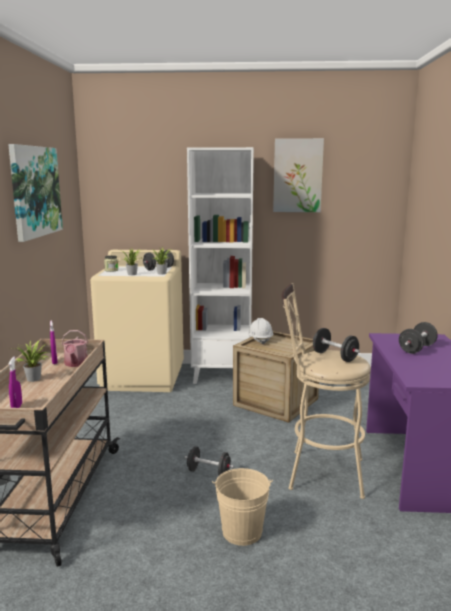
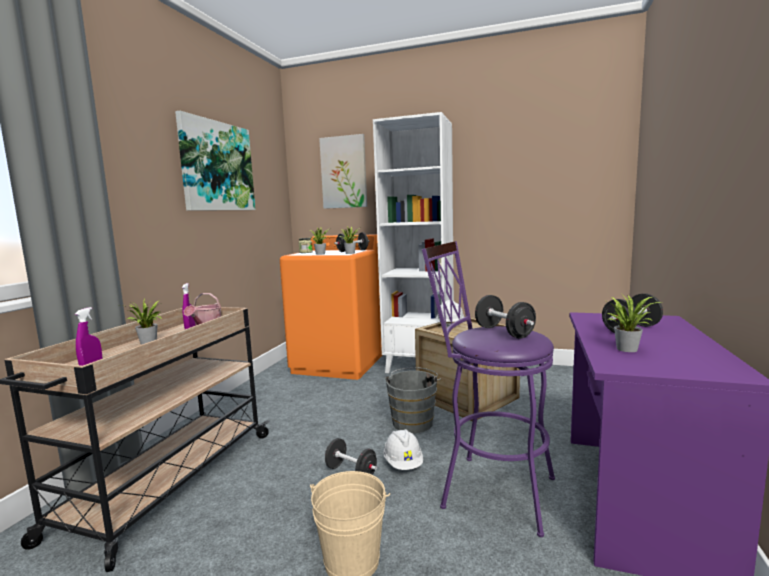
camera: 15 degrees right, 5 degrees down
(143, 377) = (339, 363): beige washing machine -> orange washing machine
(239, 426) = (413, 421): none -> grey bucket
(247, 461) = (403, 464): none -> white hard hat
(297, 175) = (501, 149): picture -> picture (344, 172)
(318, 472) = (488, 489): beige stool -> purple stool
(419, 366) = (627, 348): none -> potted plant

